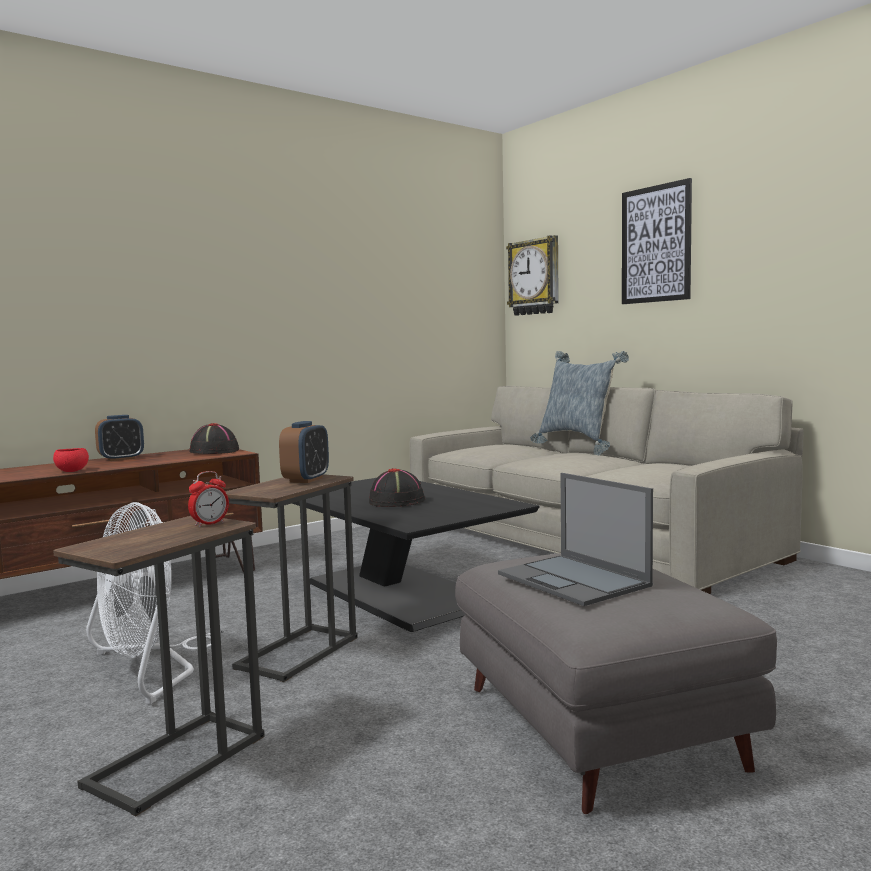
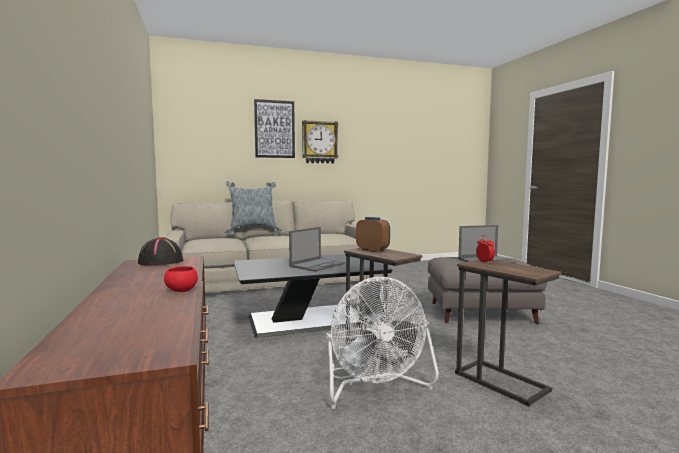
camera: 70 degrees left, 0 degrees up
(121, 459) = (131, 280): alarm clock -> none
(397, 501) = (317, 265): black hat -> laptop
(534, 277) = (185, 135): wall clock -> wall clock (319, 142)

